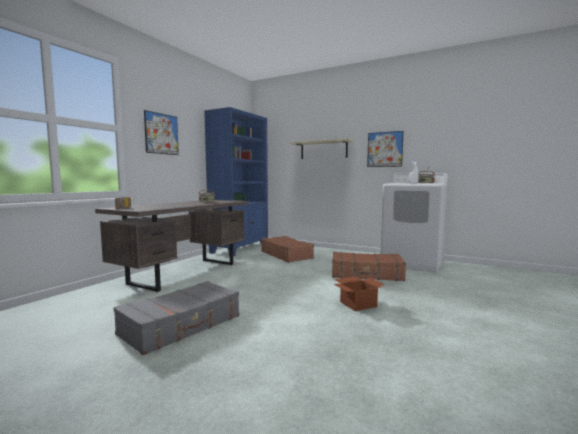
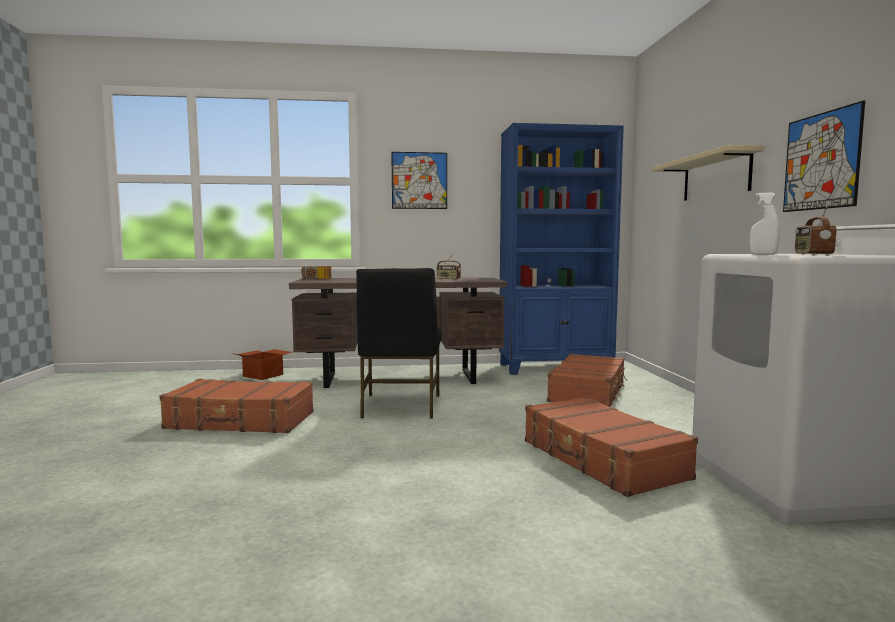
camera: 55 degrees right, 0 degrees up
(182, 325) = (241, 421): grey suitcase -> brown suitcase
(239, 284) = (400, 406): none -> black chair
(358, 304) = (422, 483): cardboard box -> cardboard box (264, 375)

